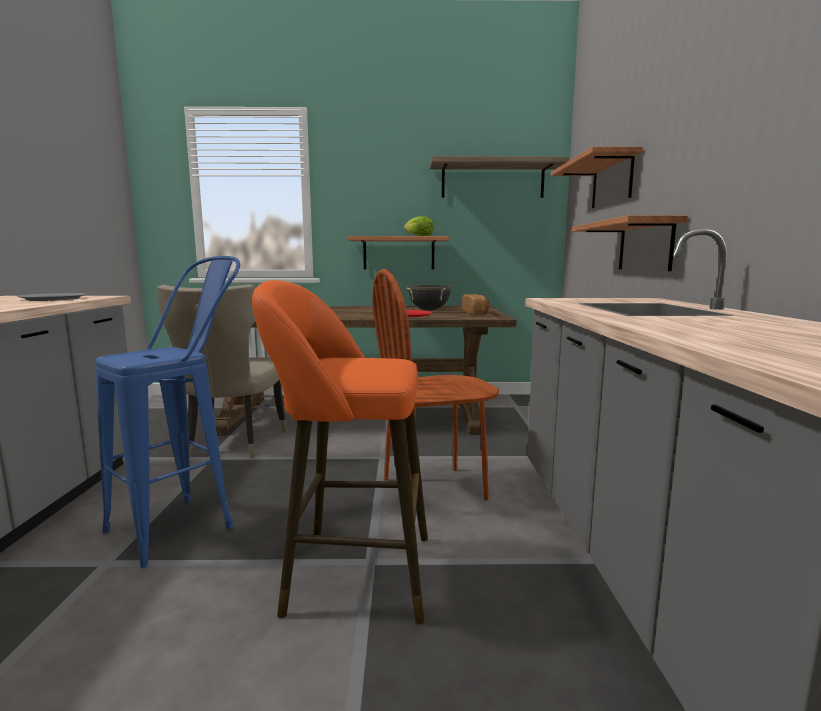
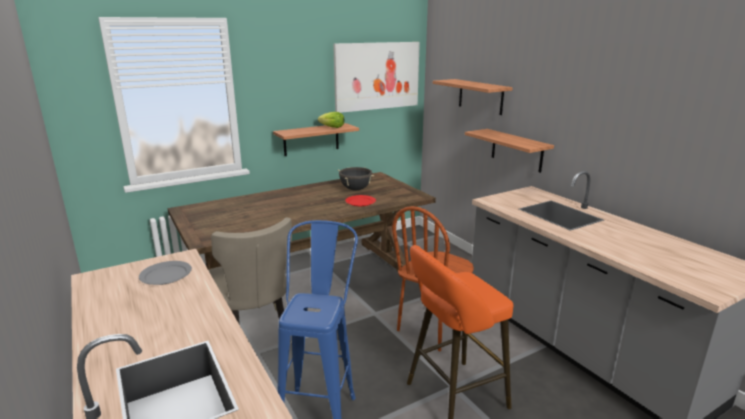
camera: 30 degrees left, 10 degrees up
(475, 313) = (395, 190): bread -> none
(492, 181) = (377, 76): shelf -> picture

